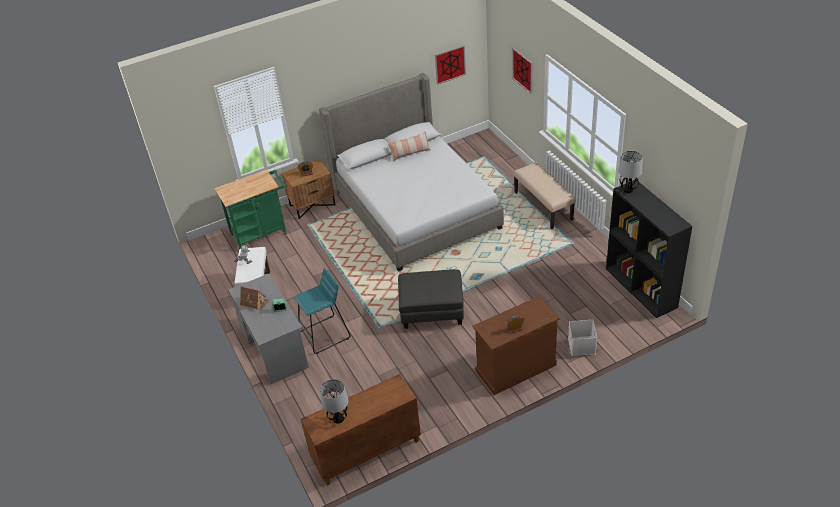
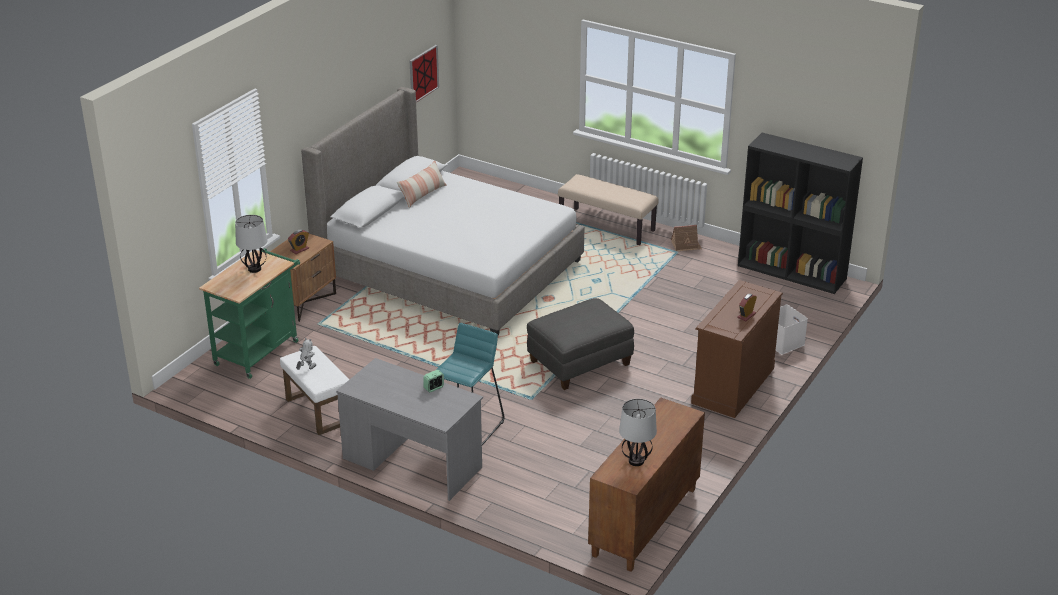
camera: 35 degrees left, 10 degrees down
(254, 302) = (390, 392): toy house -> toy house (686, 246)
(523, 70) = (534, 56): picture -> none
(628, 190) = (764, 143): table lamp -> table lamp (254, 269)

